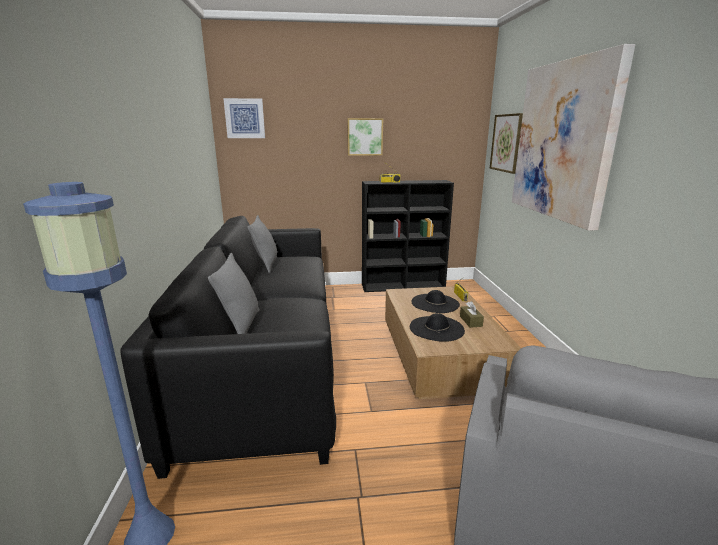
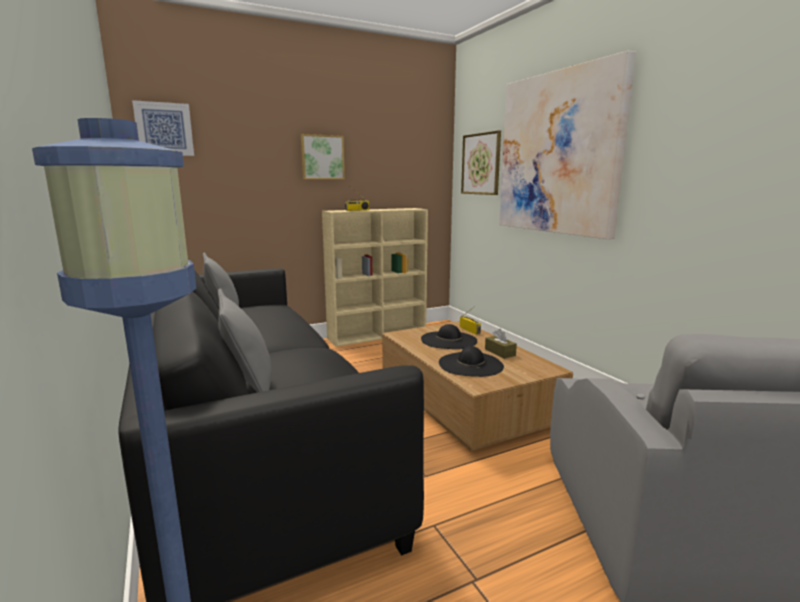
camera: 20 degrees left, 5 degrees down
(404, 286) = (378, 335): black bookcase -> beige bookcase

